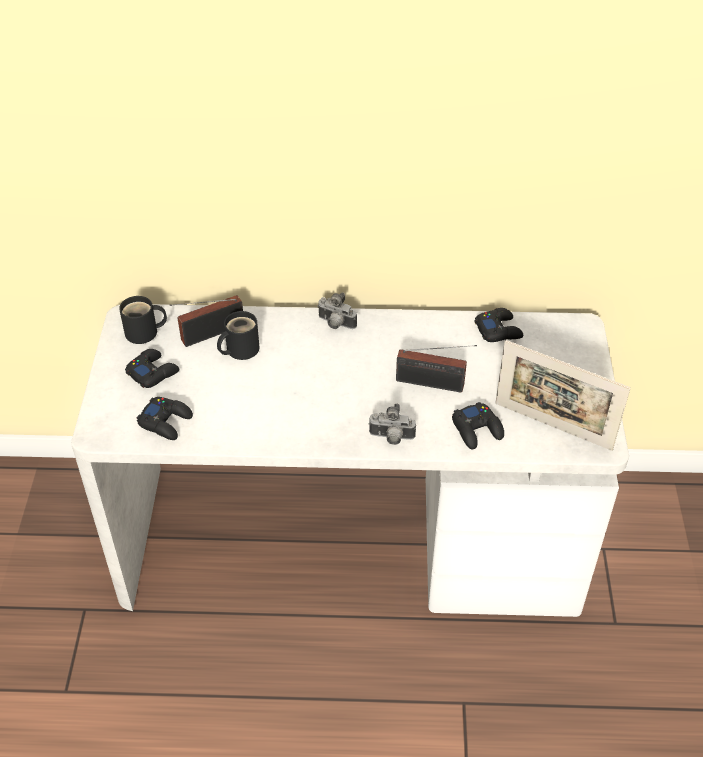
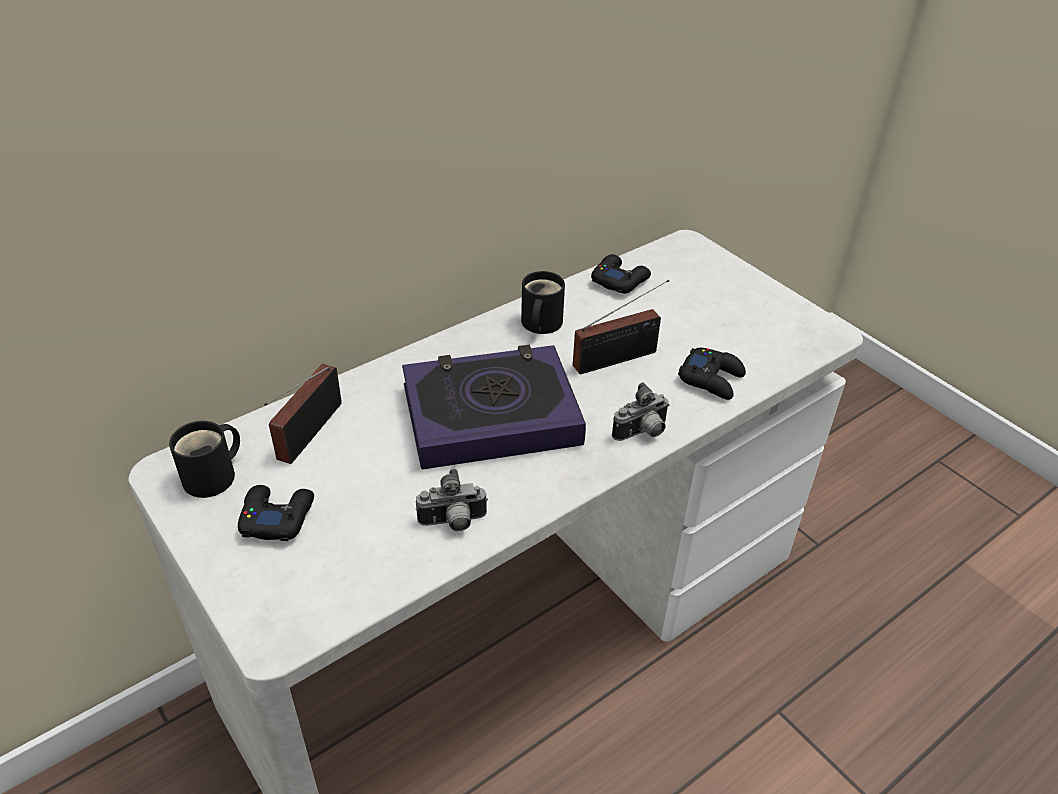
camera: 40 degrees left, 5 degrees down
(166, 422) = (360, 566): black game controller -> none
(239, 349) = (365, 432): black mug -> black mug (539, 324)
(316, 377) = (491, 415): none -> book
(335, 324) = (449, 351): camera -> camera (453, 523)
(553, 426) = (770, 339): picture frame -> none

